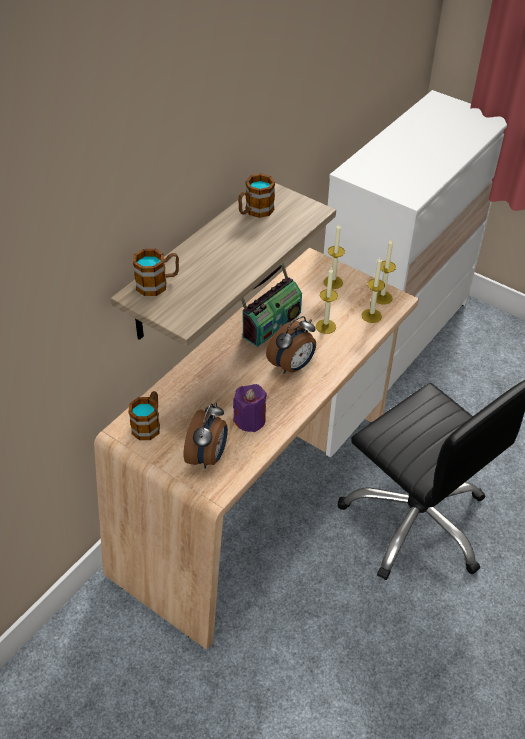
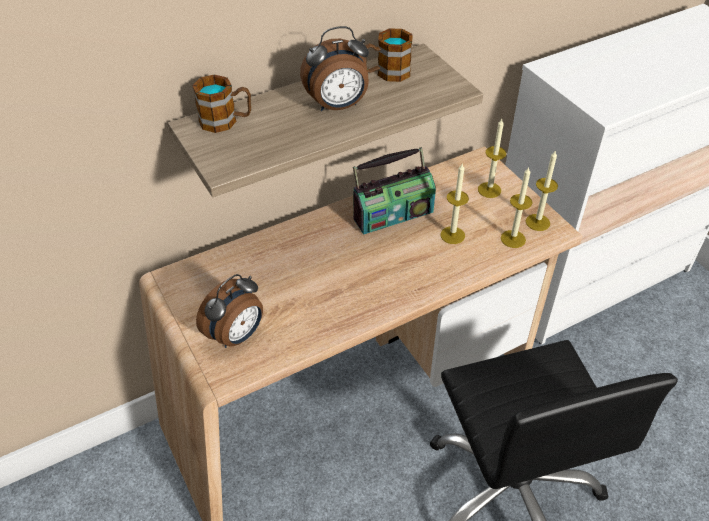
camera: 25 degrees right, 0 degrees up
(148, 424) = (199, 280): mug -> none
(250, 420) = (306, 311): purple candle -> none
(292, 366) = (388, 267): alarm clock -> alarm clock (337, 106)

